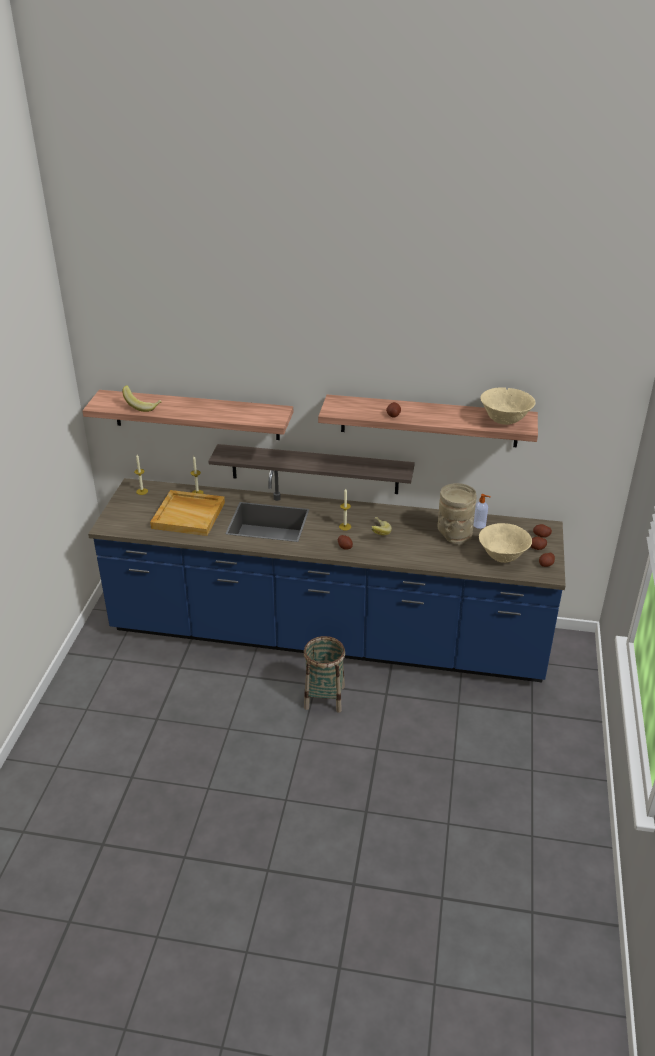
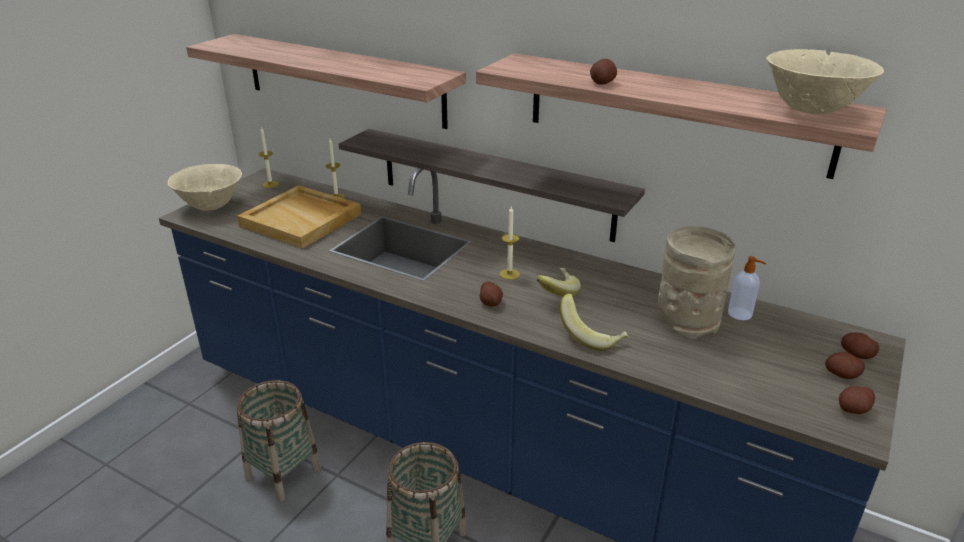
camera: 20 degrees right, 5 degrees down
(143, 406) = (263, 51): banana -> banana (591, 336)
(211, 683) = (283, 473): none -> basket
(502, 557) = (765, 377): beige bowl -> beige bowl (212, 206)

